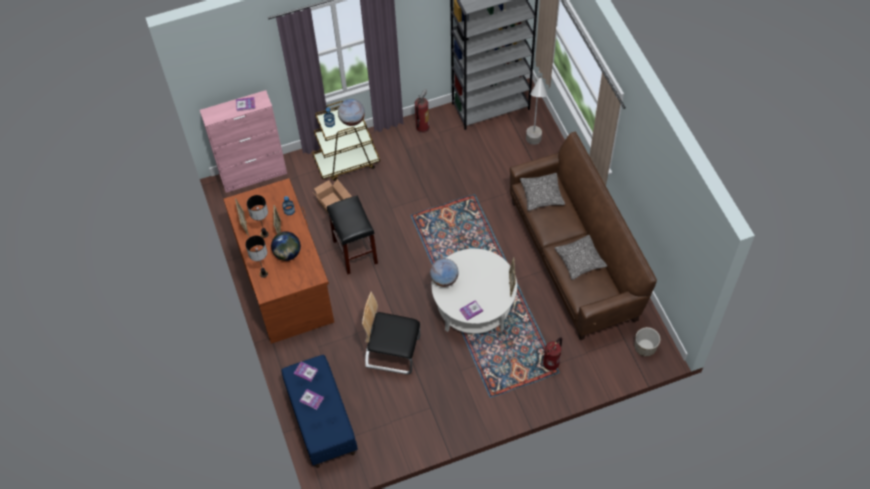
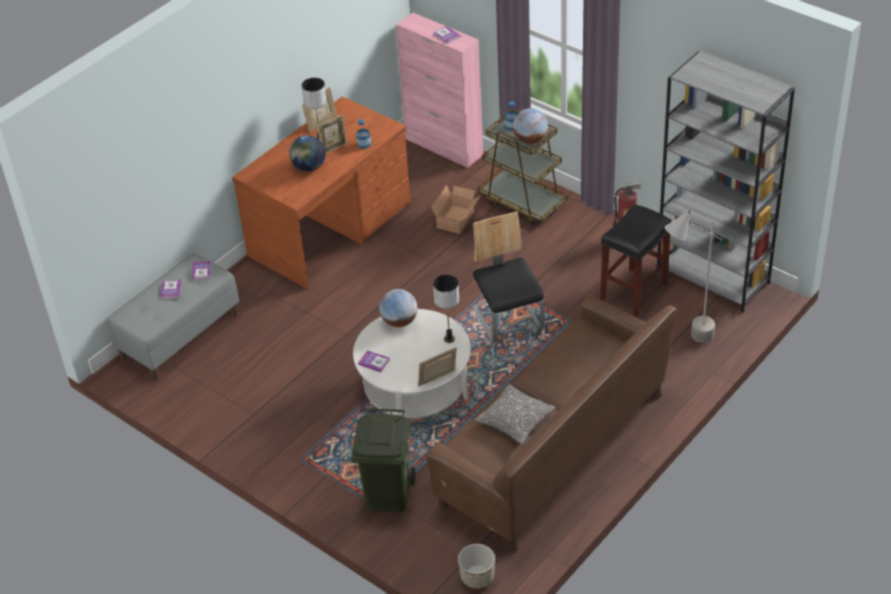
camera: 60 degrees right, 15 degrees down
(264, 274) = (271, 163): table lamp -> table lamp (449, 339)
(321, 420) = (180, 336): blue bench -> grey bench
(355, 252) = (409, 264): black stool -> black stool (633, 292)
(392, 352) = (303, 351): chair -> chair (508, 318)
(542, 195) = (582, 345): pillow -> none
(552, 363) = (387, 495): fire extinguisher -> green trash can

